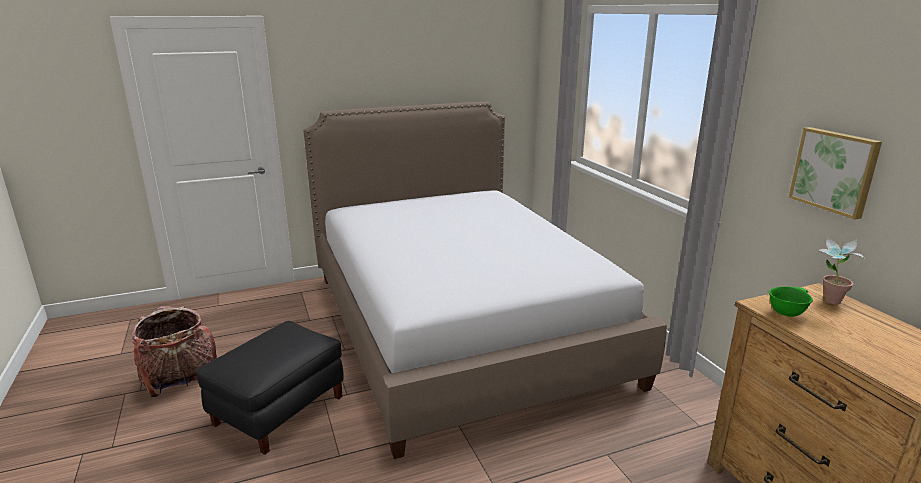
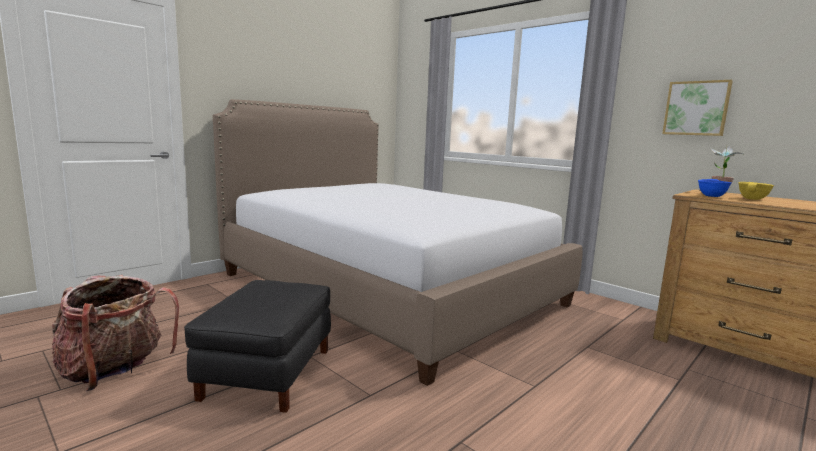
camera: 25 degrees left, 10 degrees down
(786, 313) = (711, 196): green bowl -> blue bowl
(842, 329) = (753, 199): none -> yellow bowl

